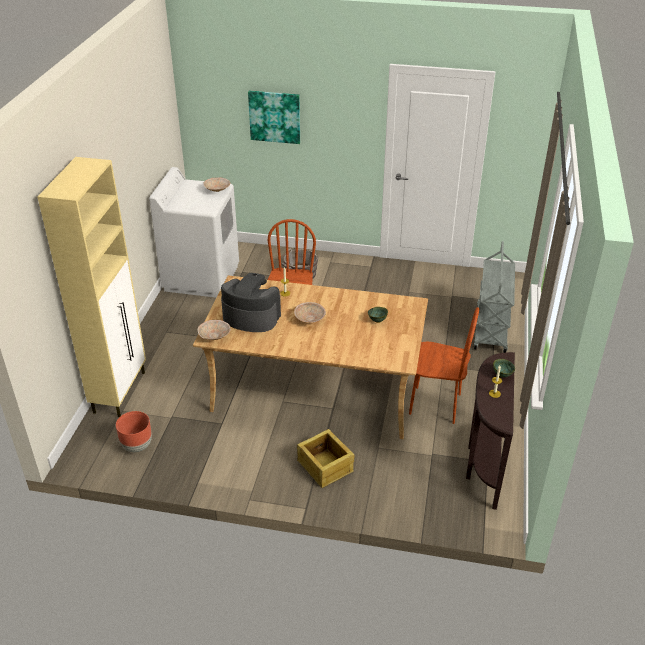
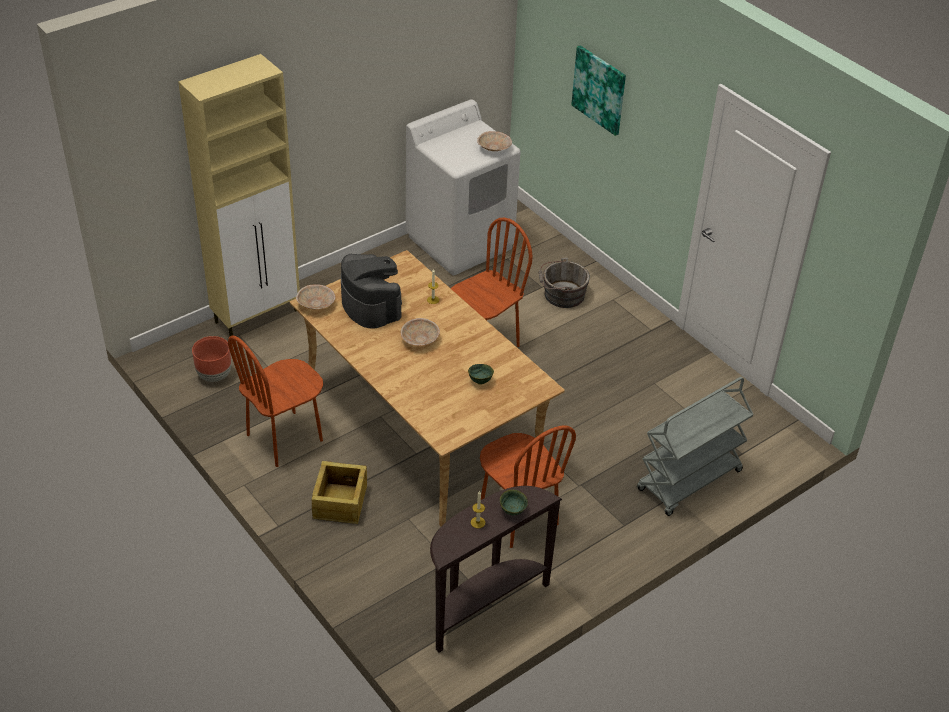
camera: 40 degrees right, 5 degrees up
(239, 453) = (285, 438): none -> brown chair

